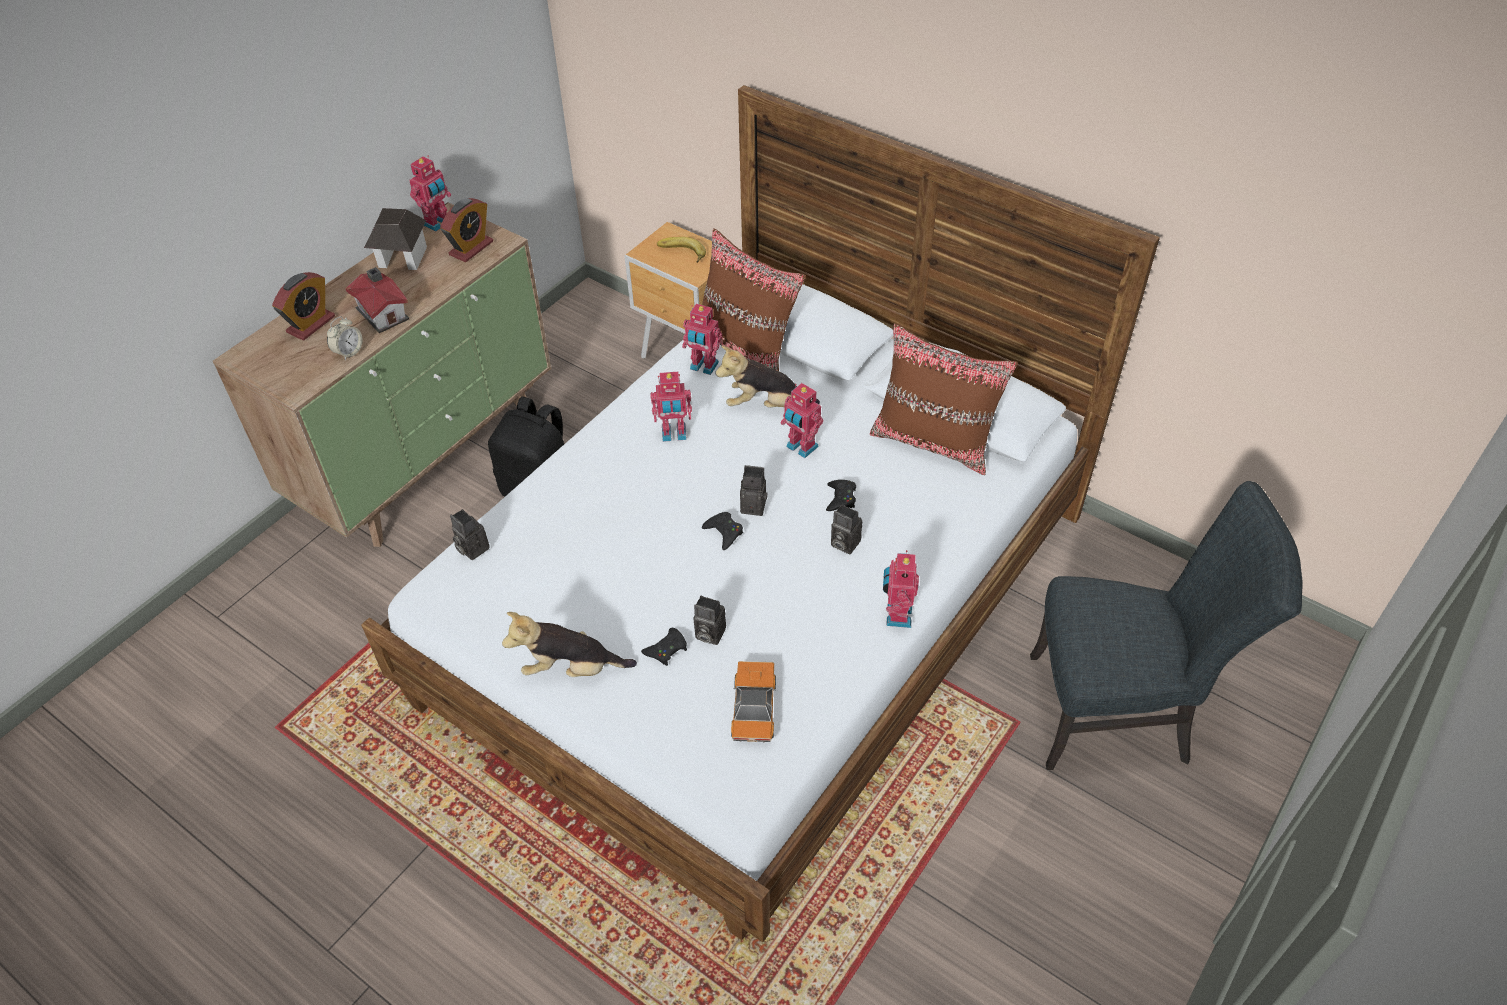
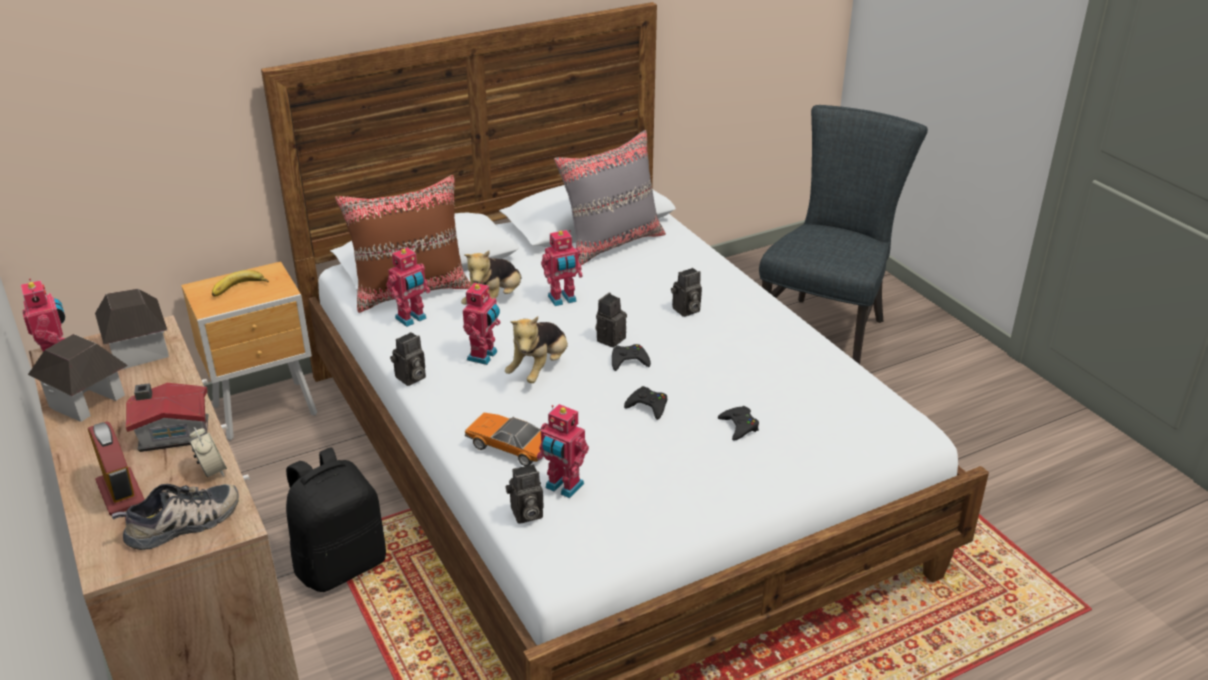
camera: 65 degrees left, 15 degrees down
(289, 368) = (183, 525): none -> shoe
(471, 248) = (139, 351): alarm clock -> toy house
(571, 668) = (726, 486): plush toy -> plush toy (539, 369)
(708, 634) = (736, 400): camera -> camera (410, 378)
(754, 708) = (828, 398): toy car -> toy car (510, 446)
(841, 498) = (636, 298): black game controller -> black game controller (648, 406)
(896, 615) = (776, 310): toy robot -> toy robot (563, 487)
(934, 442) = (612, 243): brown pillow -> grey pillow

